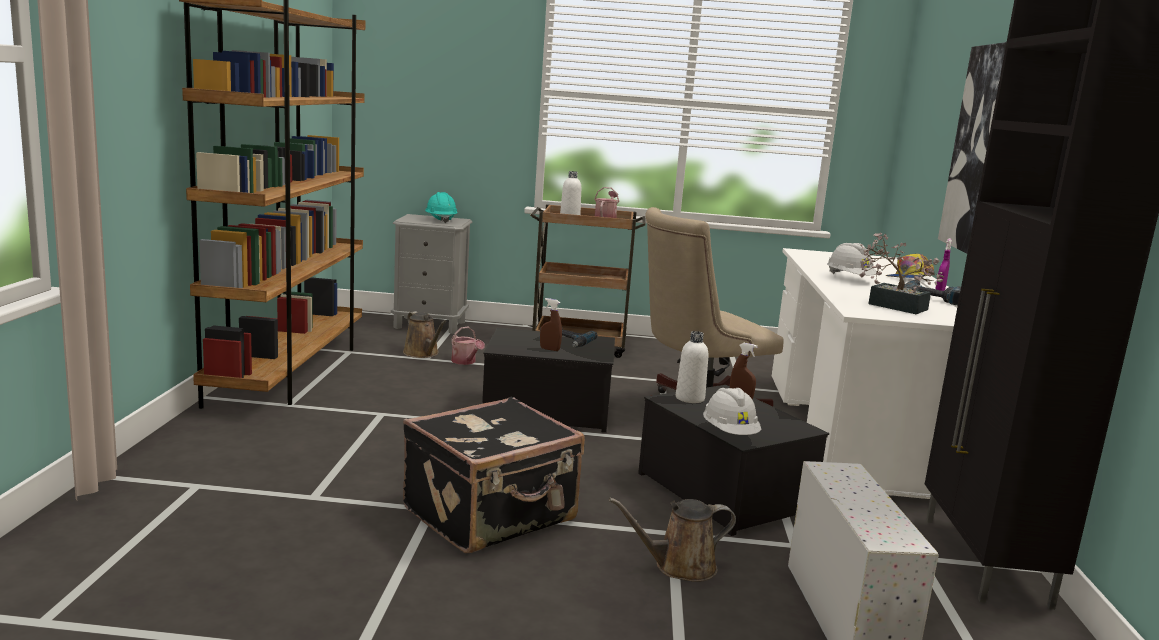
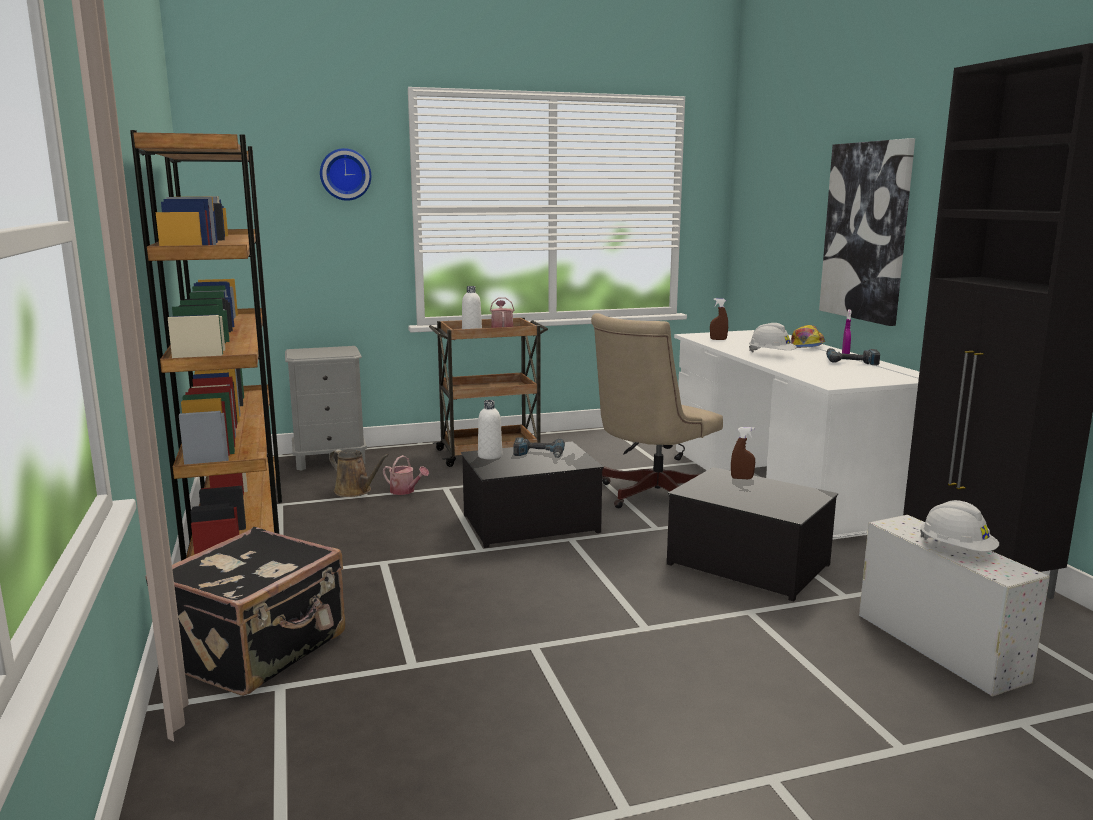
camera: 20 degrees left, 0 degrees up
(440, 220) = (330, 351): turquoise hard hat -> none
(479, 52) = (345, 174): none -> wall clock
(492, 515) = (592, 637): black suitcase -> black suitcase (258, 650)
(549, 349) = (535, 464): brown spray bottle -> brown spray bottle (718, 339)
(679, 567) = (786, 640): brown watering can -> none
(690, 398) = (704, 486): white bottle -> white bottle (490, 456)
(730, 433) = (773, 511): white hard hat -> white hard hat (956, 550)
(891, 305) = (839, 373): potted plant -> none

